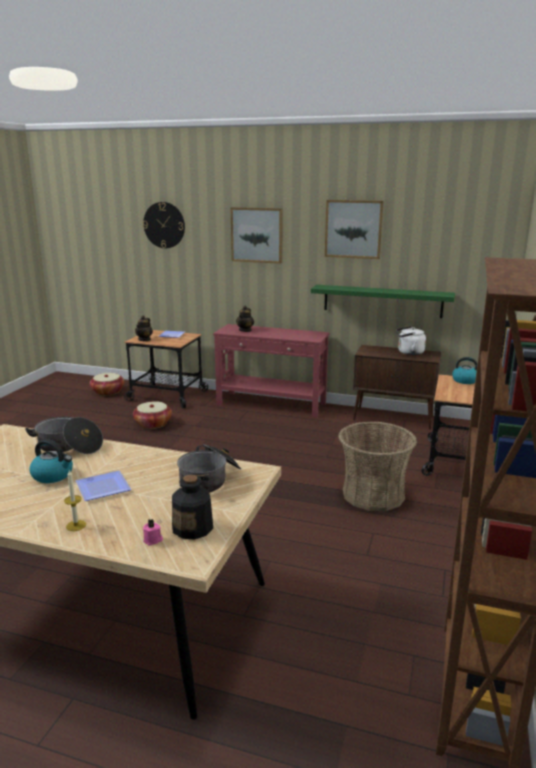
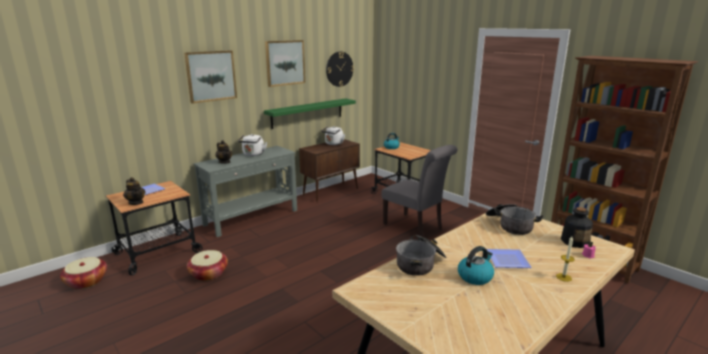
camera: 60 degrees left, 0 degrees up
(164, 225) = (106, 77): wall clock -> wall clock (339, 69)
(271, 404) = (252, 218): red console table -> grey console table
(283, 332) = (253, 154): none -> white kettle
(373, 494) = (415, 227): basket -> grey chair

